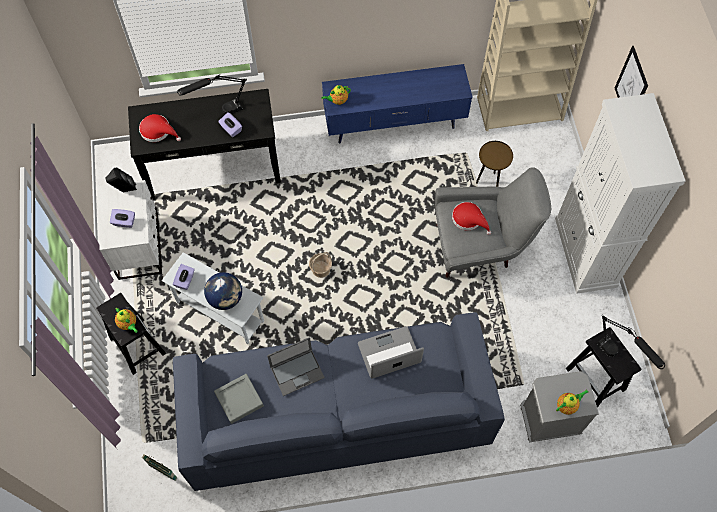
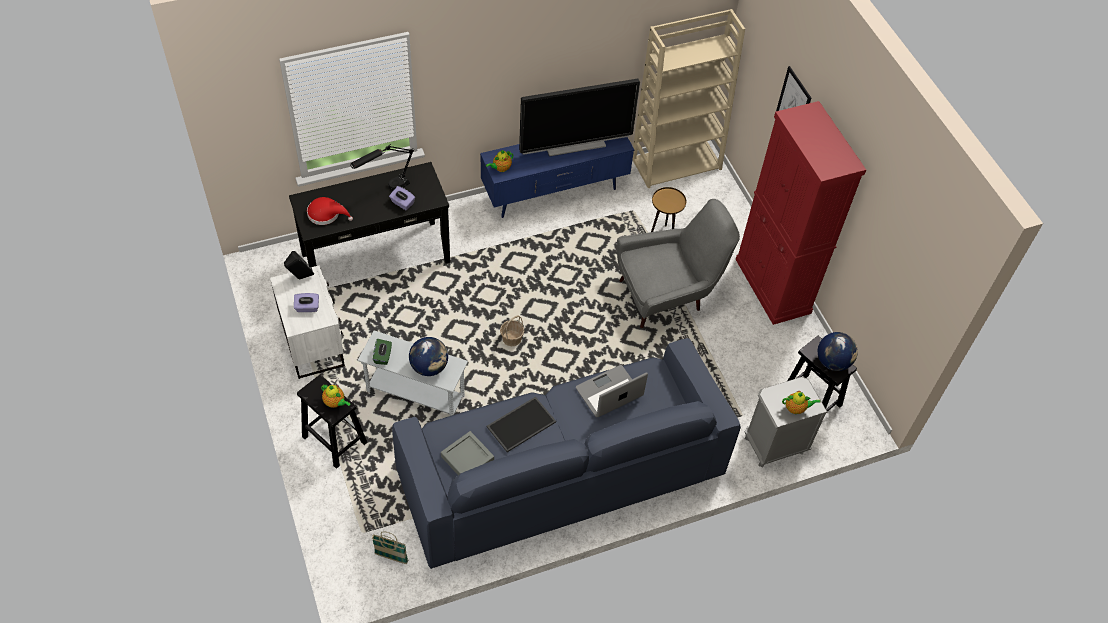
camera: 15 degrees left, 10 degrees down
(185, 280) = (383, 356): purple tissue box -> green tissue box
(297, 372) = (521, 423): laptop -> tray
(415, 84) = (575, 145): none -> television
(469, 219) = (656, 262): red hat -> none
(567, 405) = (796, 408): teapot -> teapot turned 45 degrees clockwise
(585, 252) = (772, 286): white cabinet -> red cabinet
(618, 358) = (833, 362): black table lamp -> globe

